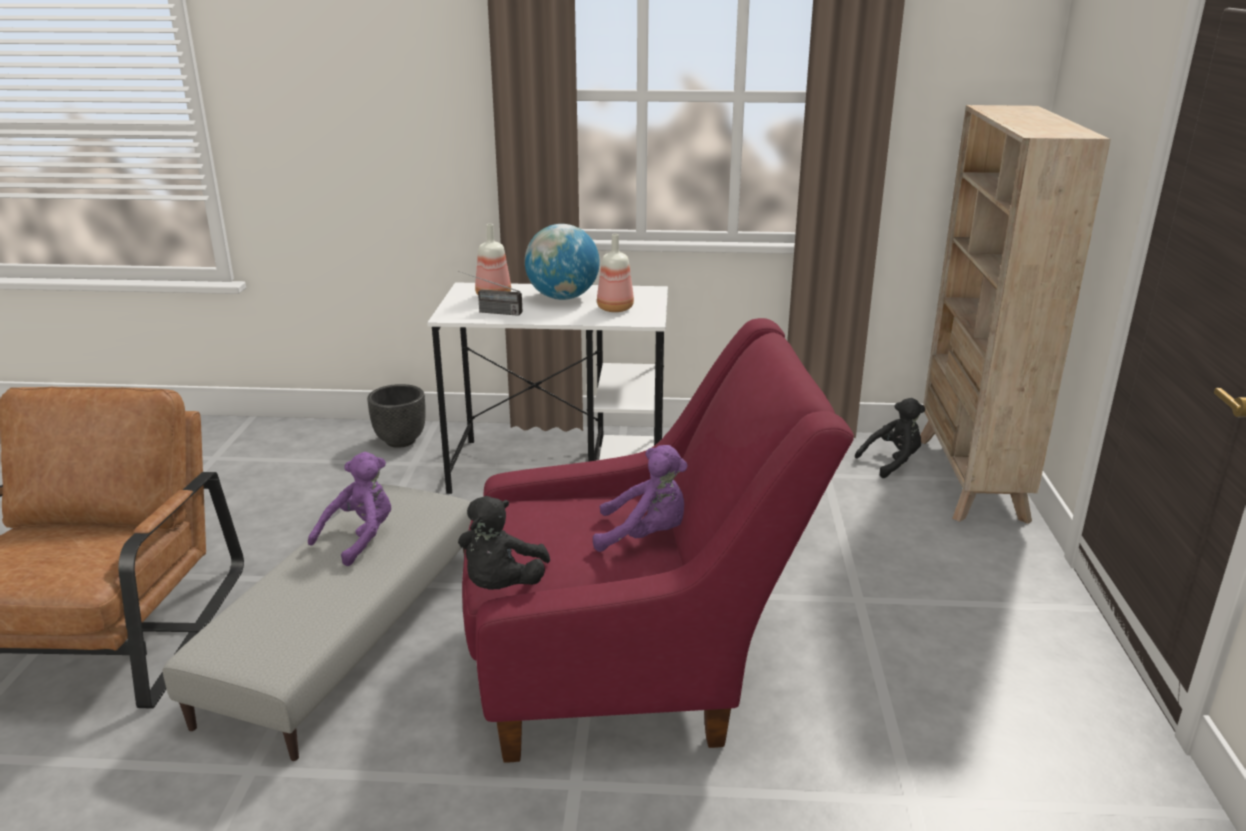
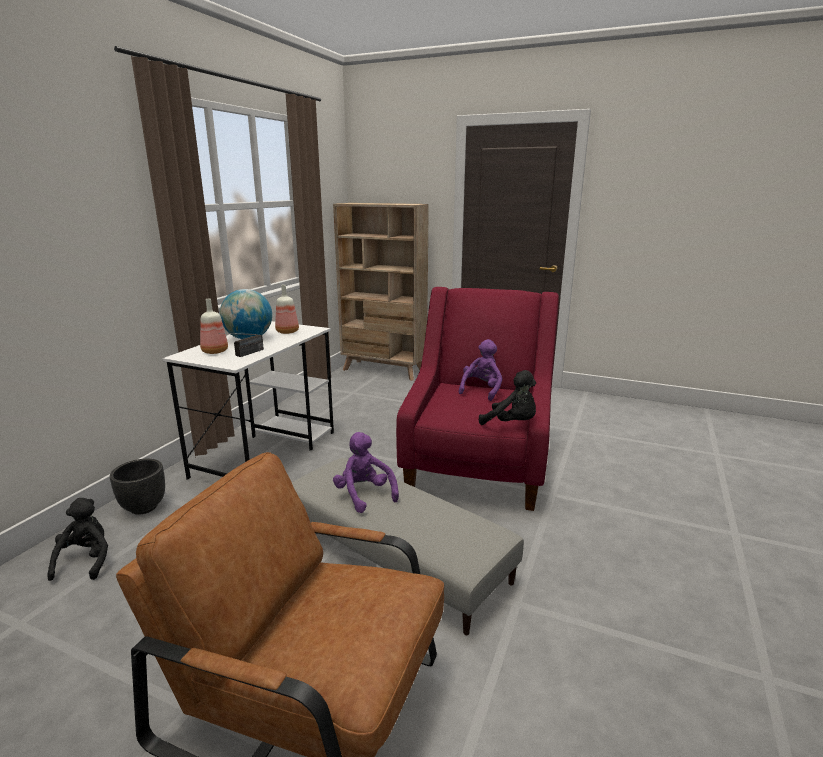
camera: 70 degrees left, 5 degrees down
(892, 462) = (356, 378): black plush toy -> black plush toy (86, 561)

